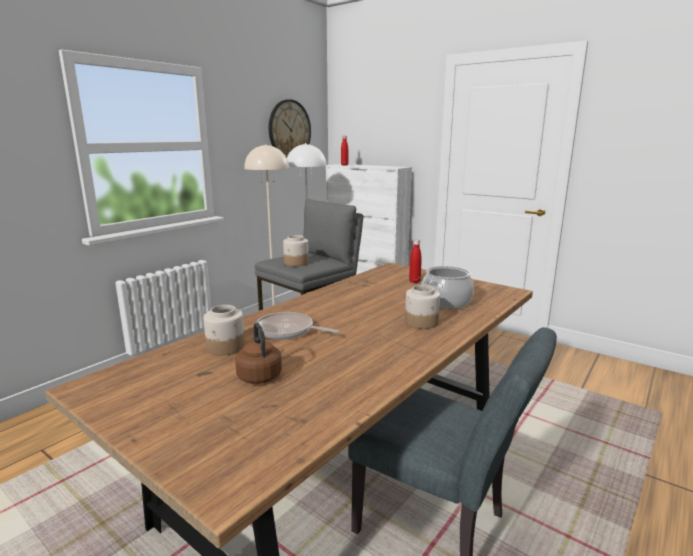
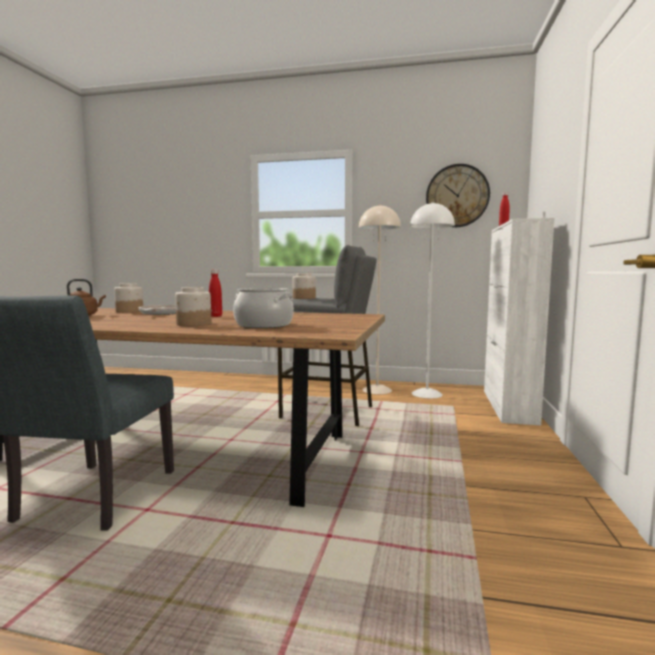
camera: 65 degrees right, 10 degrees down
(414, 281) = (322, 319): red bottle -> red bottle (216, 316)

